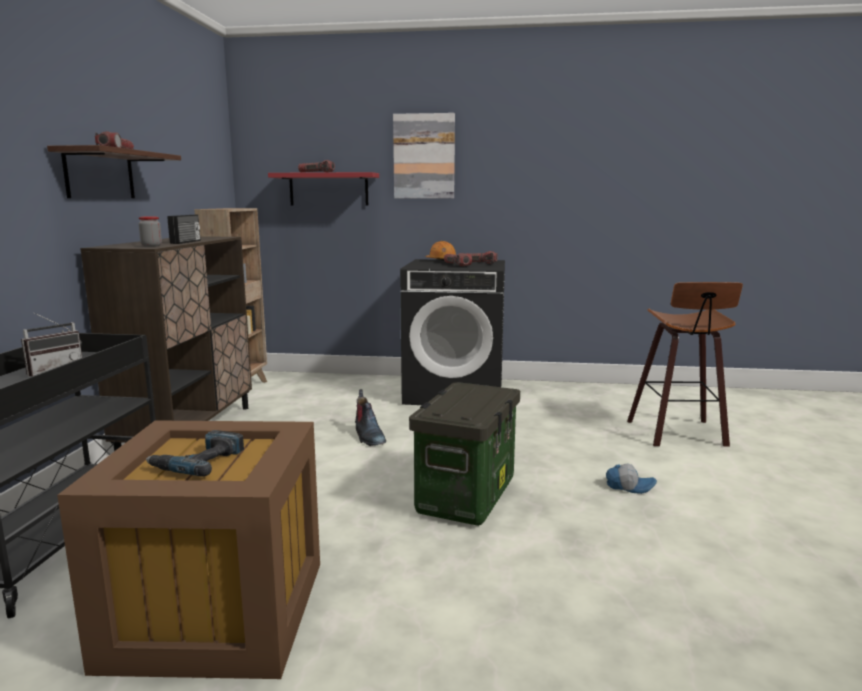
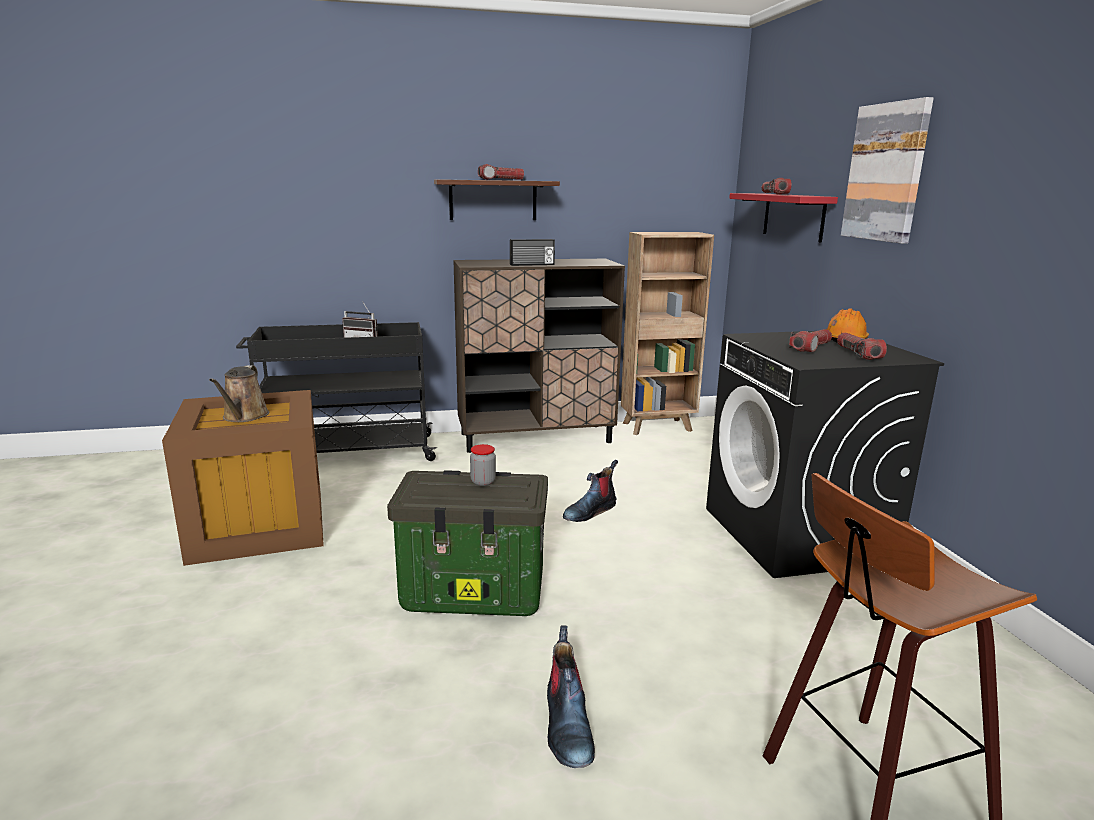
camera: 70 degrees right, 5 degrees up
(151, 246) = (483, 264): jar -> jar (483, 482)
(199, 461) = (244, 417): power drill -> brown watering can
(629, 486) = (567, 726): cap -> boot

